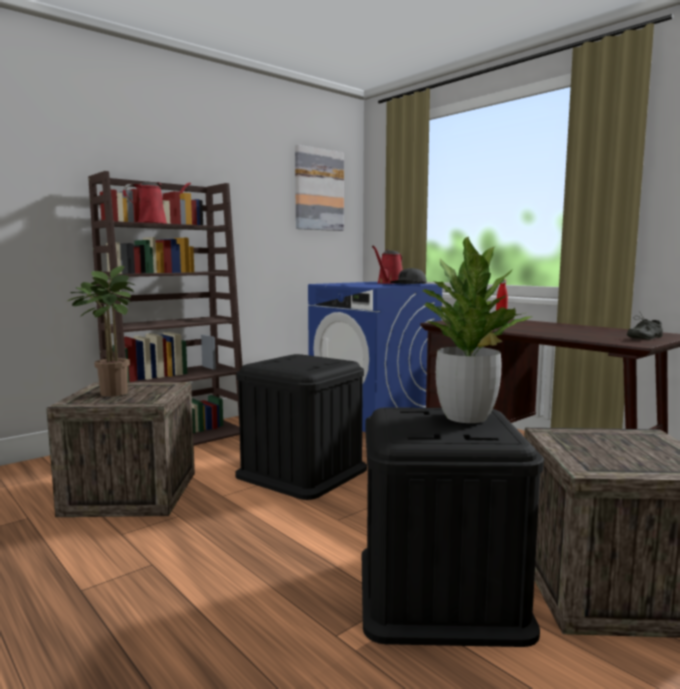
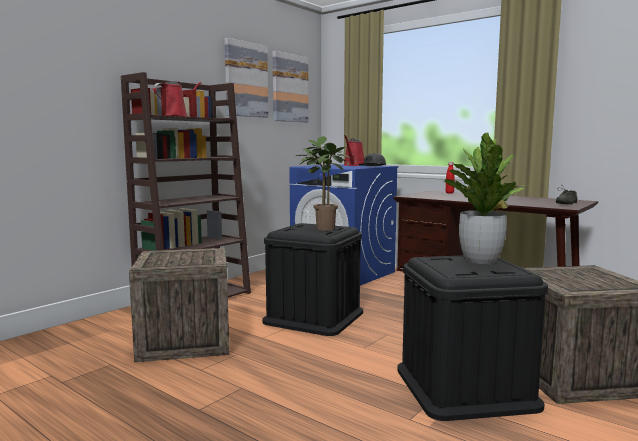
camera: 10 degrees left, 0 degrees up
(111, 392) = (169, 258): potted plant -> potted plant (322, 228)
(258, 180) = (246, 79): none -> picture

